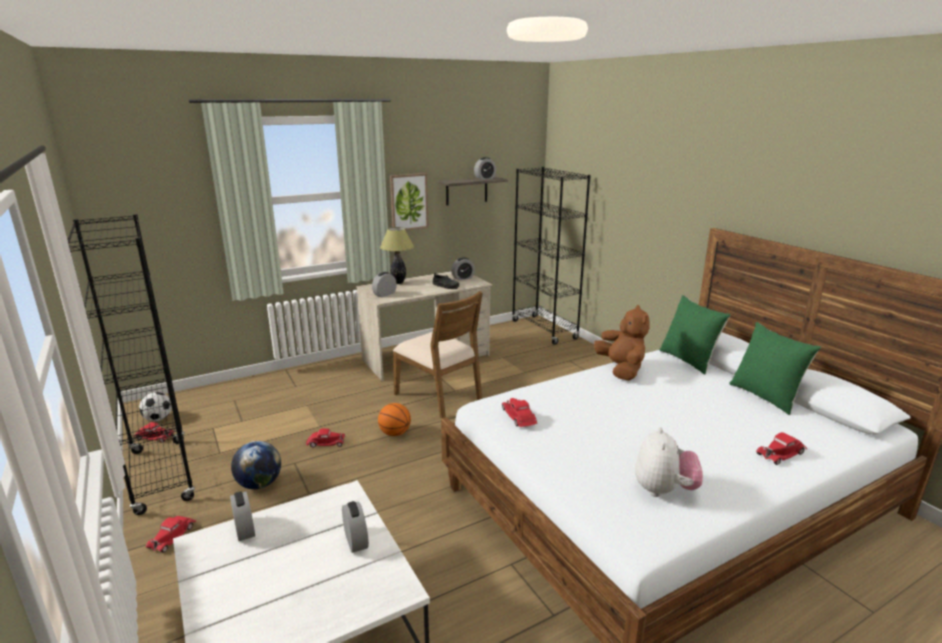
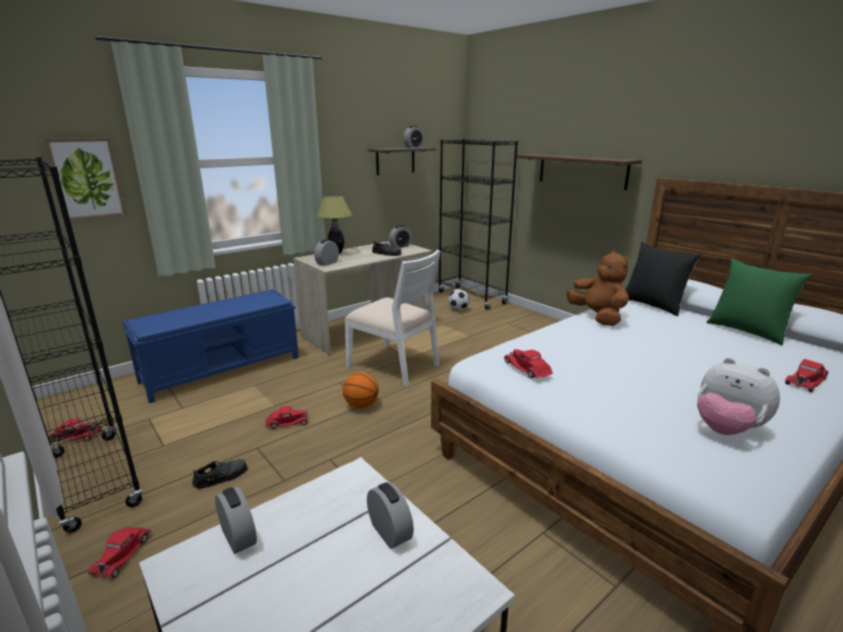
camera: 10 degrees left, 0 degrees up
(158, 419) = (78, 415): football -> football (458, 309)
(259, 484) = (221, 476): globe -> black shoe
(284, 387) = (223, 369): none -> blue bench
(409, 202) = (341, 170): picture -> picture (87, 178)
(439, 396) = (394, 365): brown chair -> white chair
(647, 212) = (582, 171): none -> shelf
(664, 490) = (726, 429): plush toy -> plush toy turned 135 degrees clockwise
(689, 360) = (653, 305): green pillow -> black pillow

